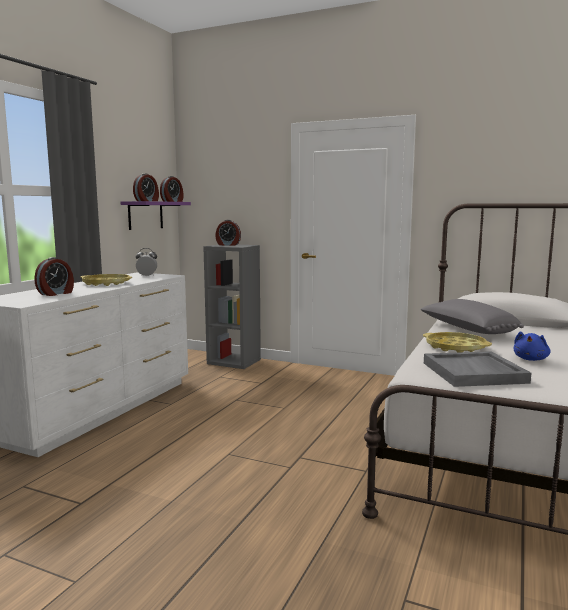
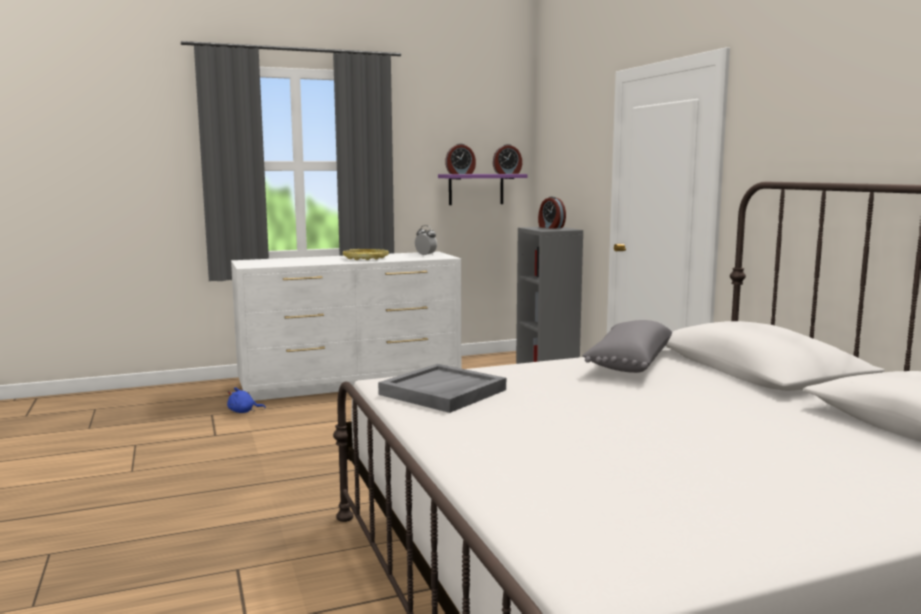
camera: 45 degrees right, 0 degrees up
(56, 293) = (299, 261): alarm clock -> none
(455, 347) = (530, 372): yellow tray -> none
(531, 359) = (553, 400): blue plush toy -> blue plush toy (243, 412)

